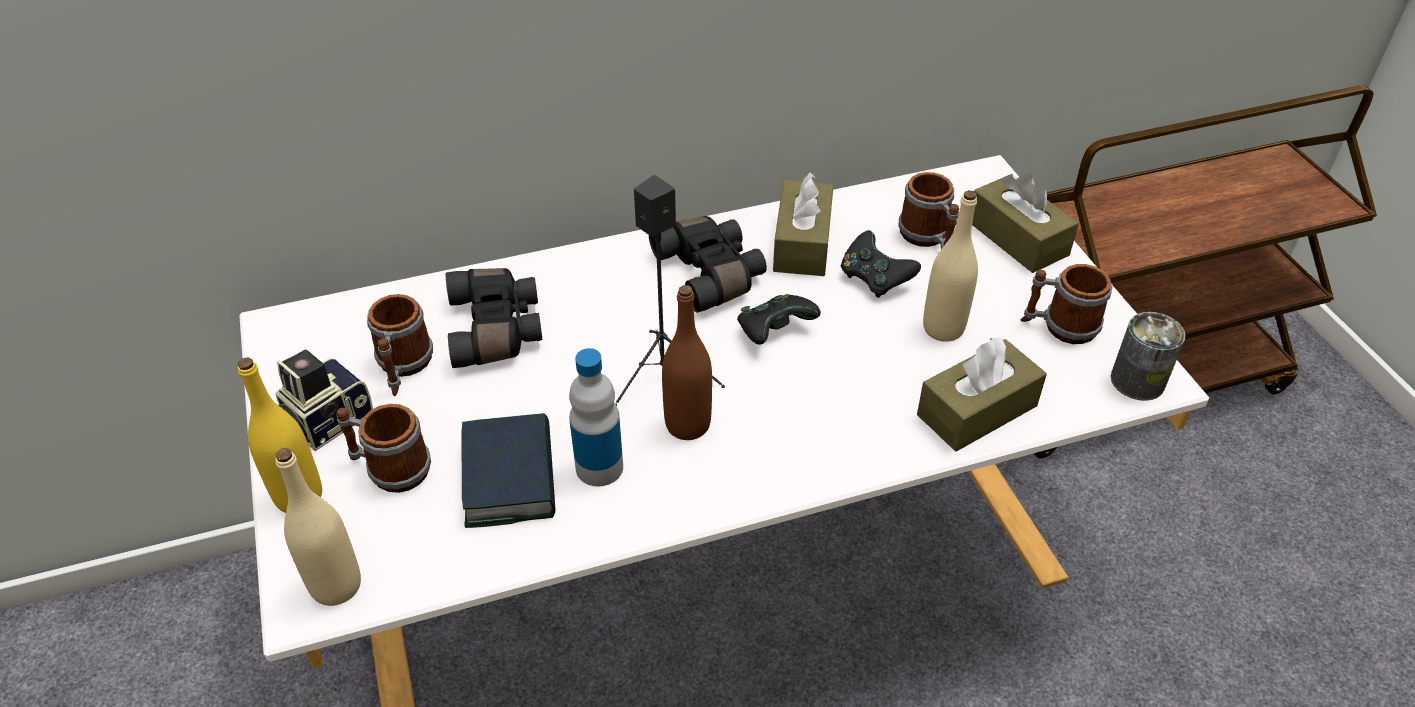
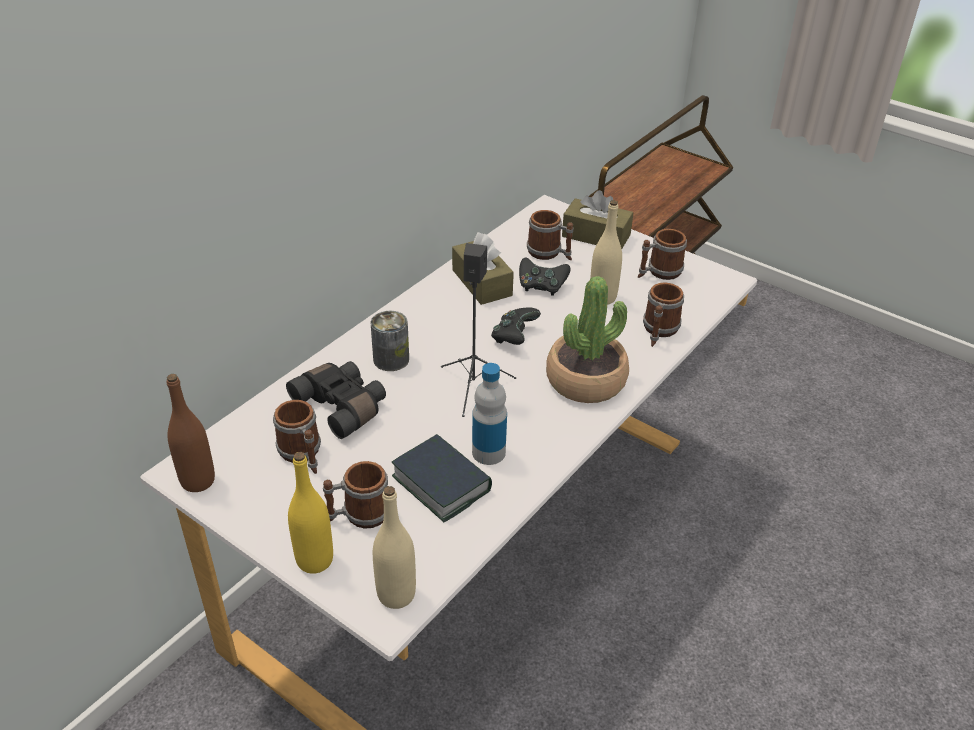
camera: 35 degrees left, 5 degrees down
(317, 425) = (280, 514): camera -> none
(687, 425) = (516, 407): brown bottle -> brown bottle (198, 481)
(712, 273) = (445, 320): black binoculars -> none
(810, 432) = (586, 380): none -> potted plant
(977, 410) = (659, 331): brown tissue box -> mug
(1137, 381) = (719, 284): can -> can (391, 359)

